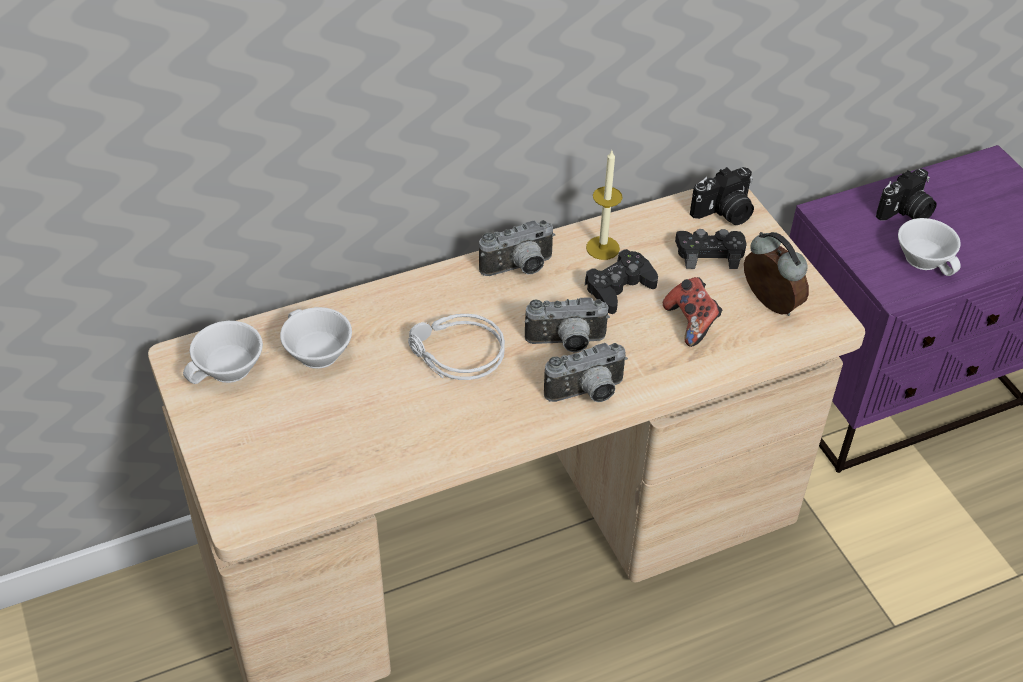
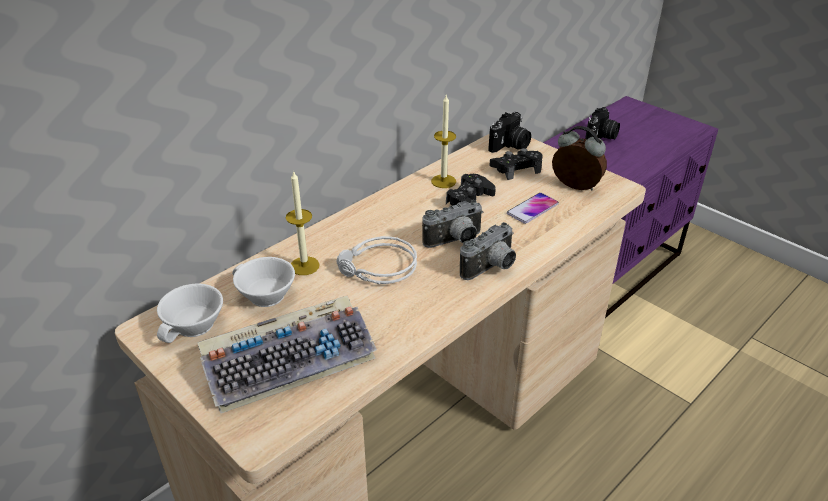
camera: 20 degrees left, 10 degrees down
(309, 442) = (291, 360): none -> keyboard
(376, 326) = (304, 266): none -> candle
(519, 269) = (393, 206): camera -> none
(691, 323) = (532, 209): game controller -> phone
(926, 258) = (630, 156): white cup -> none

